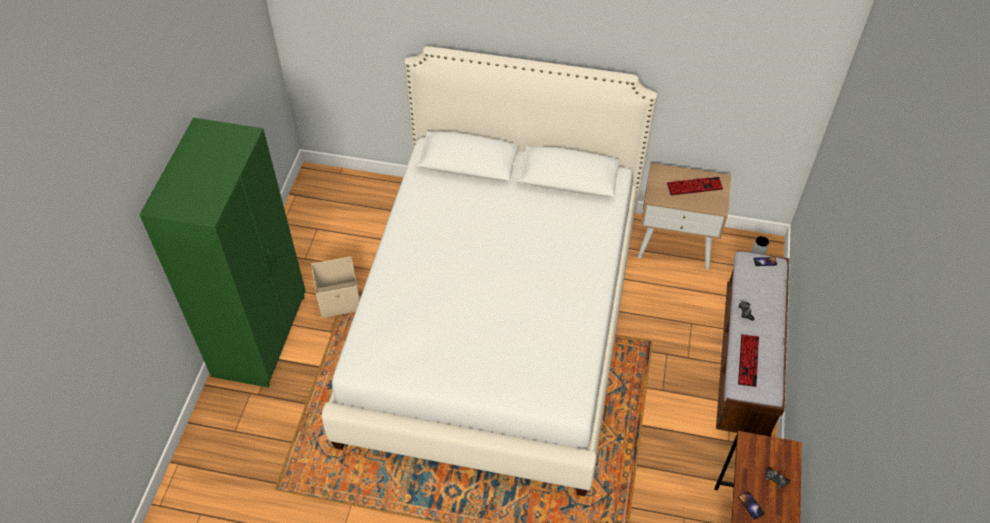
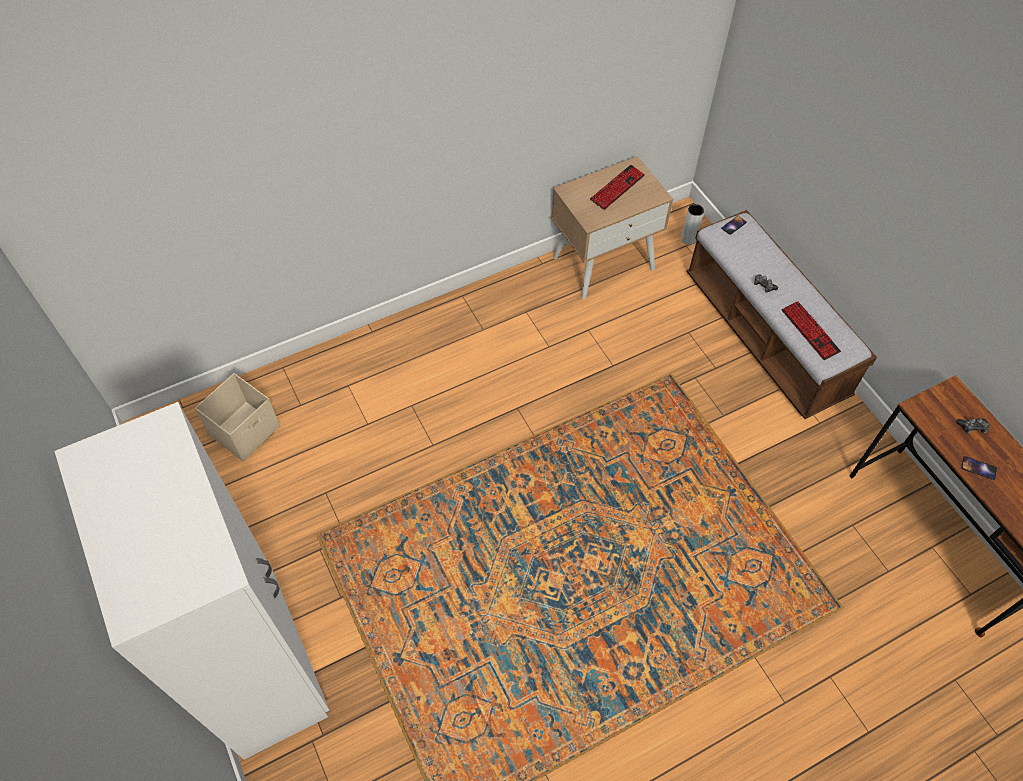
camera: 40 degrees left, 5 degrees up
(261, 335) = (261, 662): green wardrobe -> white wardrobe
(340, 300) = (318, 553): beige storage box -> beige storage box (246, 431)
(495, 323) = (510, 460): white bed -> none

